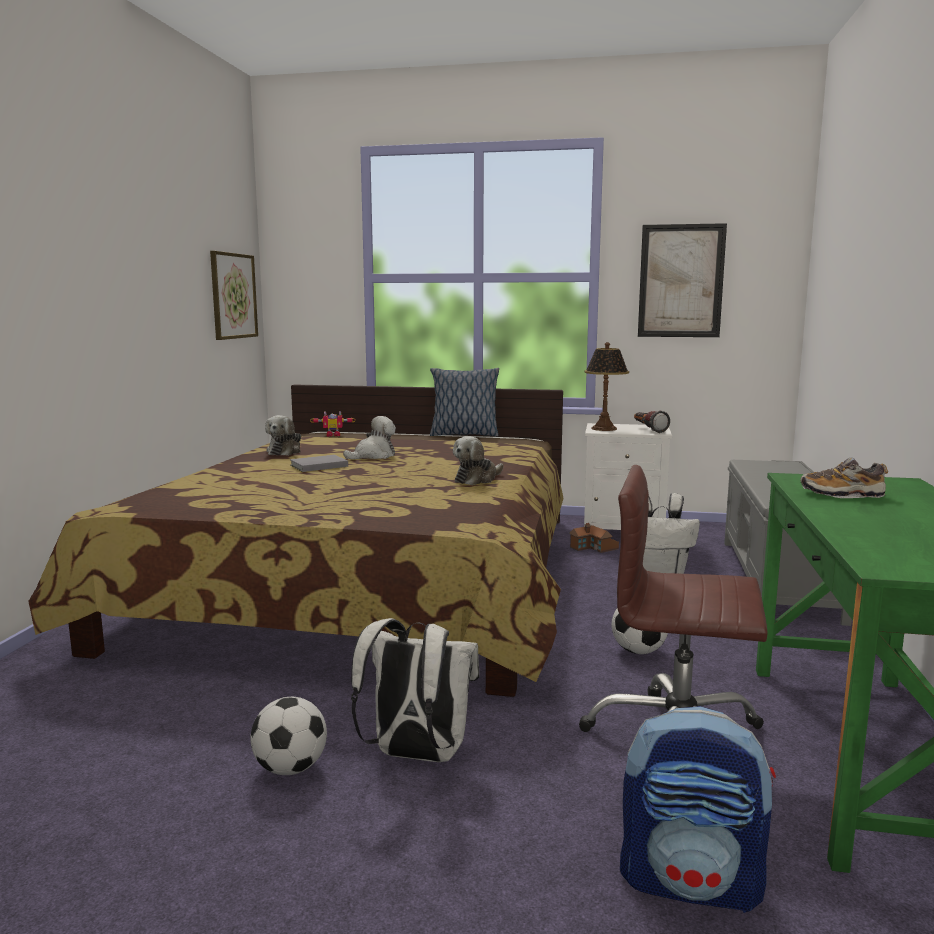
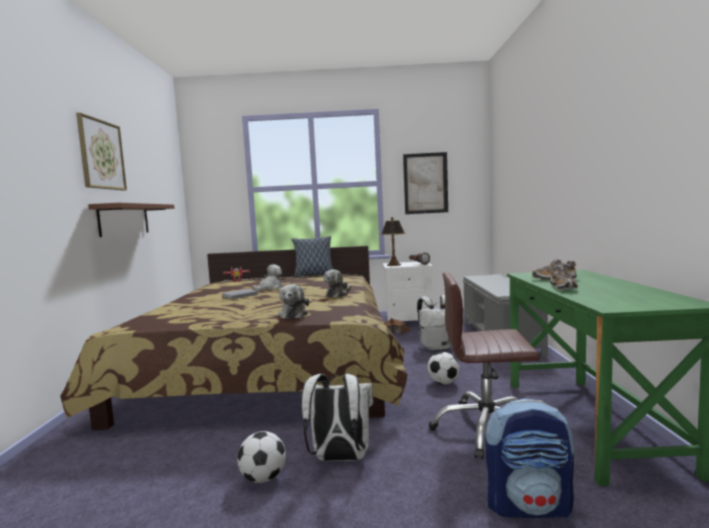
camera: 10 degrees left, 5 degrees down
(149, 326) = (124, 219): none -> brown shelf
(233, 296) = (170, 202): picture -> picture (101, 155)
(285, 451) = (213, 290): plush toy -> plush toy (293, 314)
(840, 515) = (562, 287): none -> shoe

